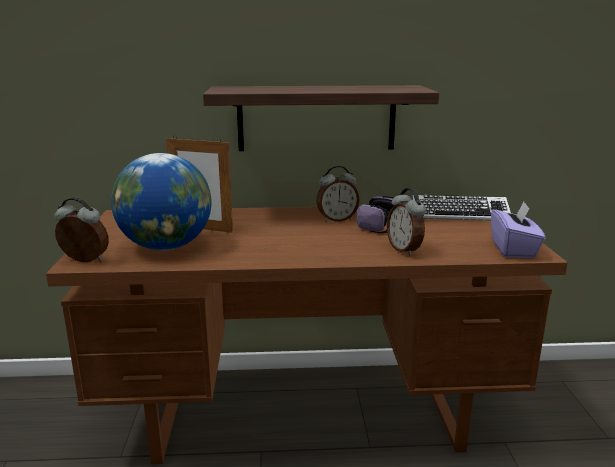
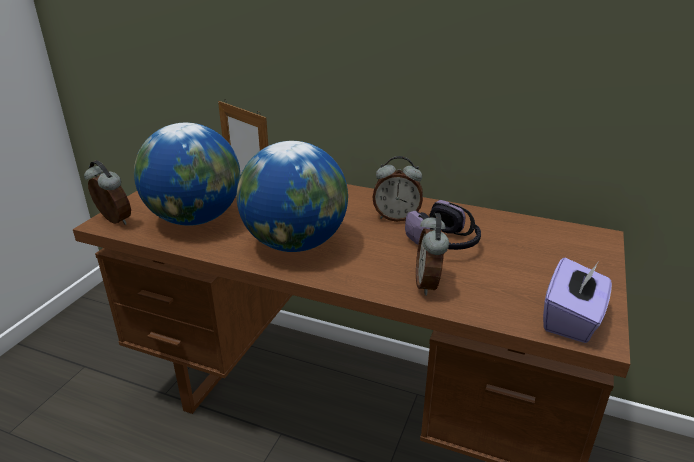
camera: 25 degrees right, 10 degrees up
(276, 246) = (295, 244): none -> globe
(316, 118) = (402, 90): shelf -> none
(459, 214) = (556, 241): keyboard -> none

